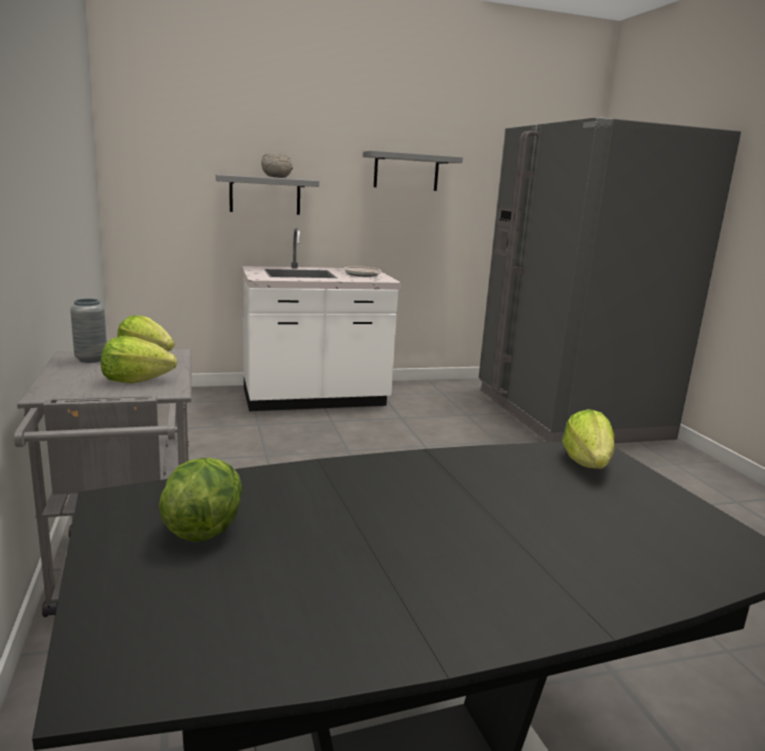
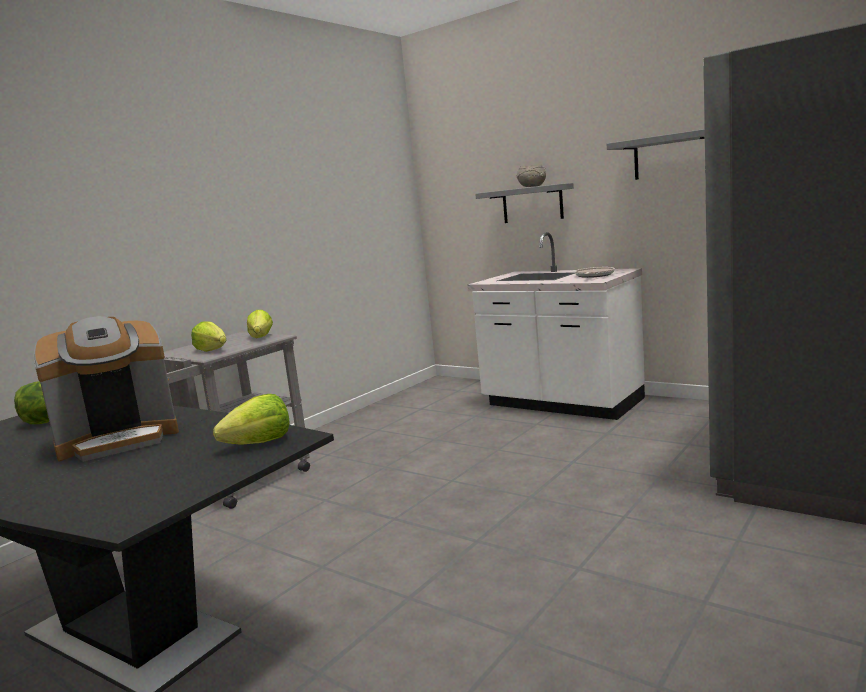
camera: 55 degrees right, 5 degrees down
(91, 359) = (234, 338): grey vase -> none
(439, 509) = (119, 440): none -> coffee machine

